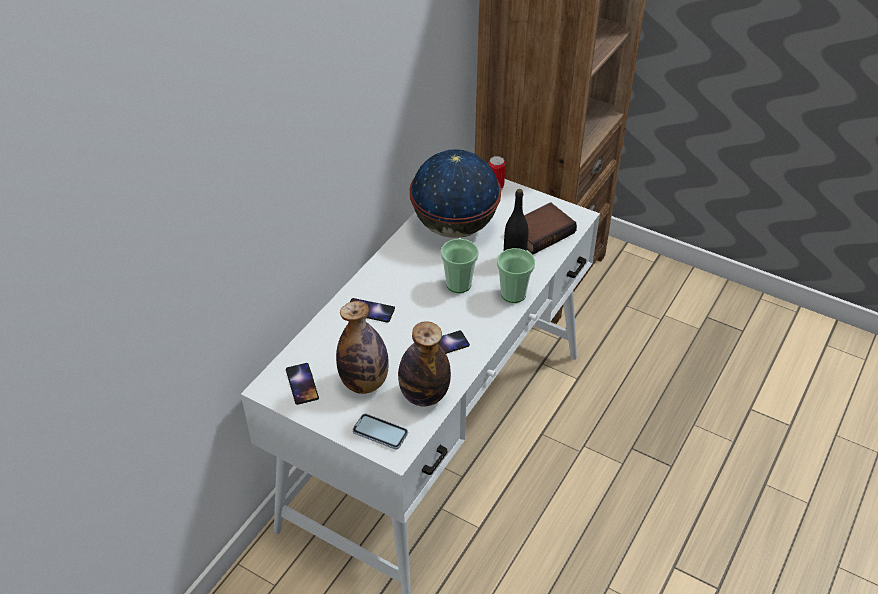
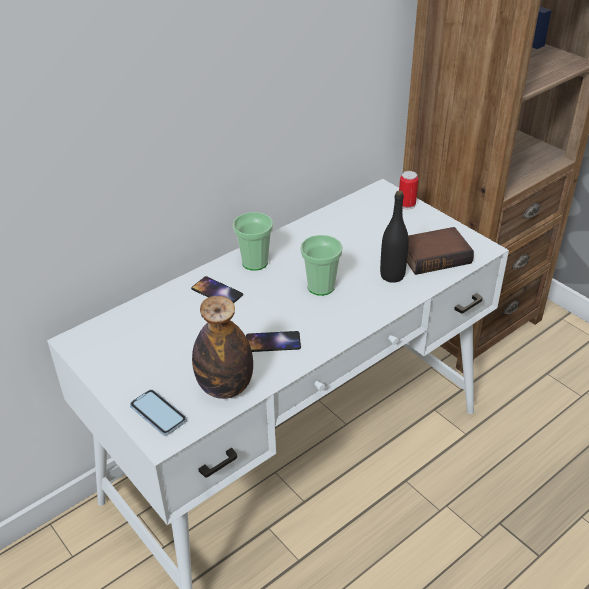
camera: 20 degrees right, 5 degrees down
(302, 384) = (110, 345): phone -> none
(364, 383) = (171, 359): bottle -> none
(454, 226) = (345, 232): globe -> none
(513, 294) = (374, 308): cup -> cup (255, 262)

